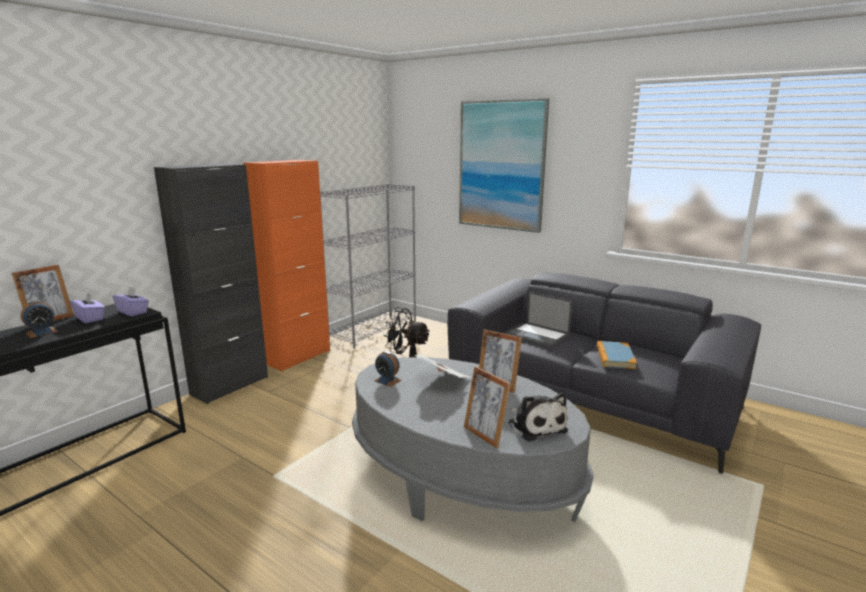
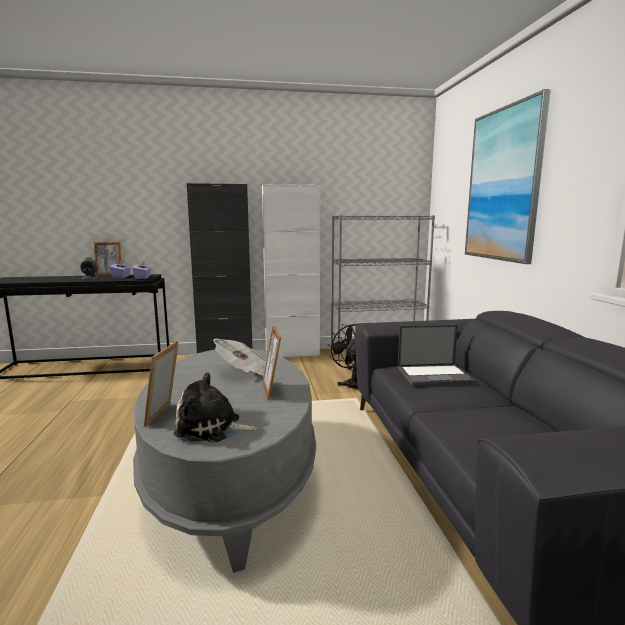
camera: 45 degrees right, 5 degrees down
(298, 357) = (292, 353): orange cabinet -> white cabinet
(387, 380) = (213, 359): alarm clock -> none
(535, 426) = (212, 428): plush toy -> plush toy turned 75 degrees clockwise
(539, 335) = (435, 375): laptop -> laptop turned 90 degrees counterclockwise
(615, 357) = (476, 421): book -> none

